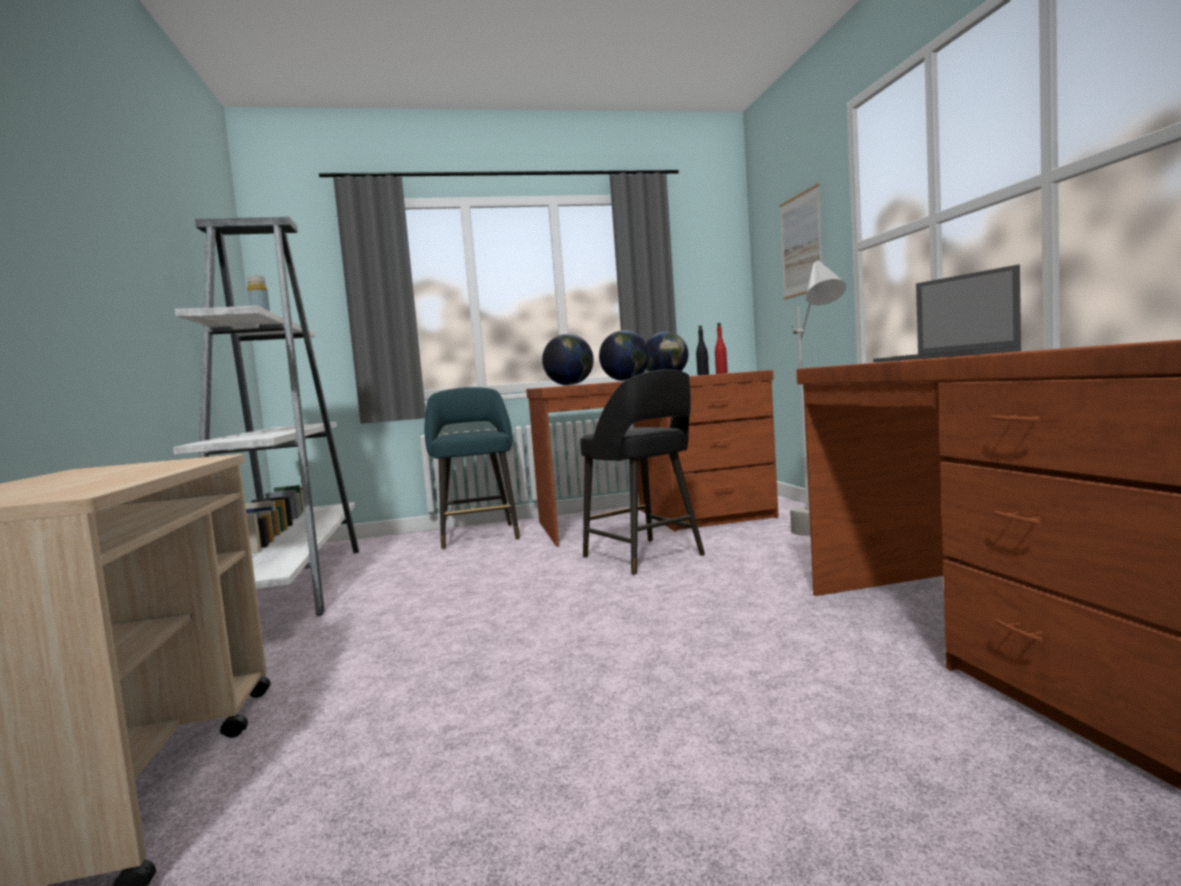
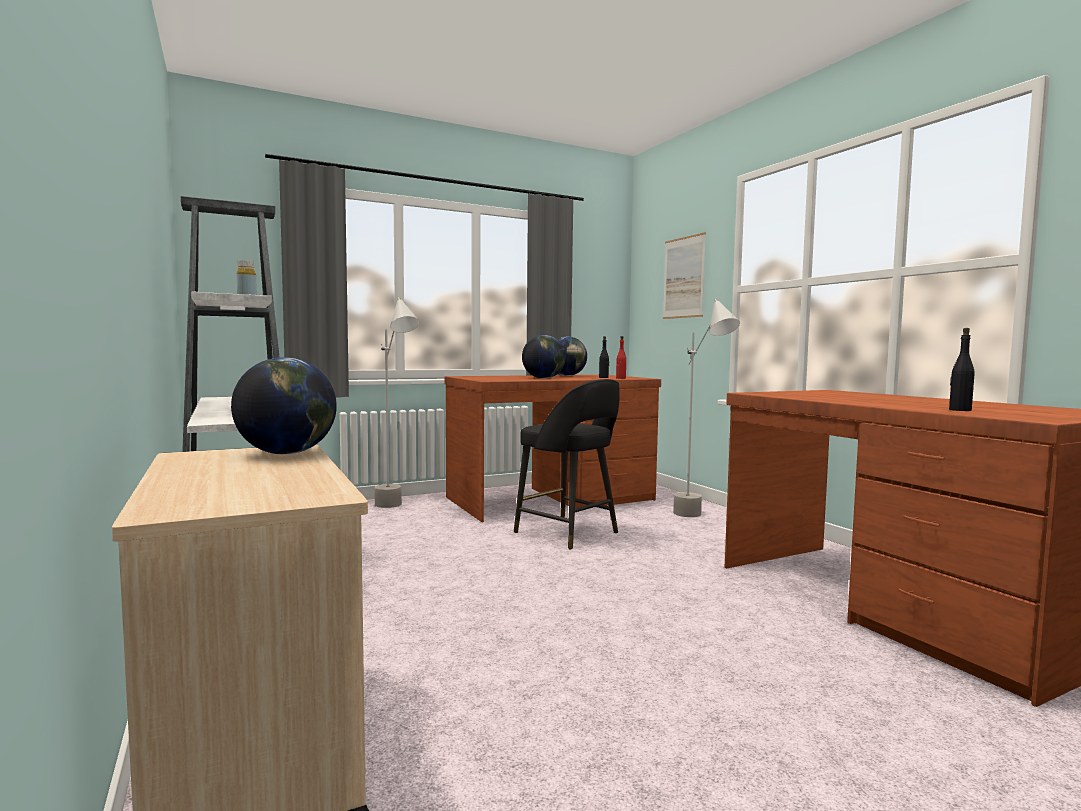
camera: 15 degrees left, 0 degrees up
(478, 535) = (396, 509): turquoise stool -> grey floor lamp
(570, 385) = (497, 379): globe -> globe (287, 453)
(946, 356) = (842, 397): laptop -> none
(1082, 347) = (959, 410): none -> black bottle

